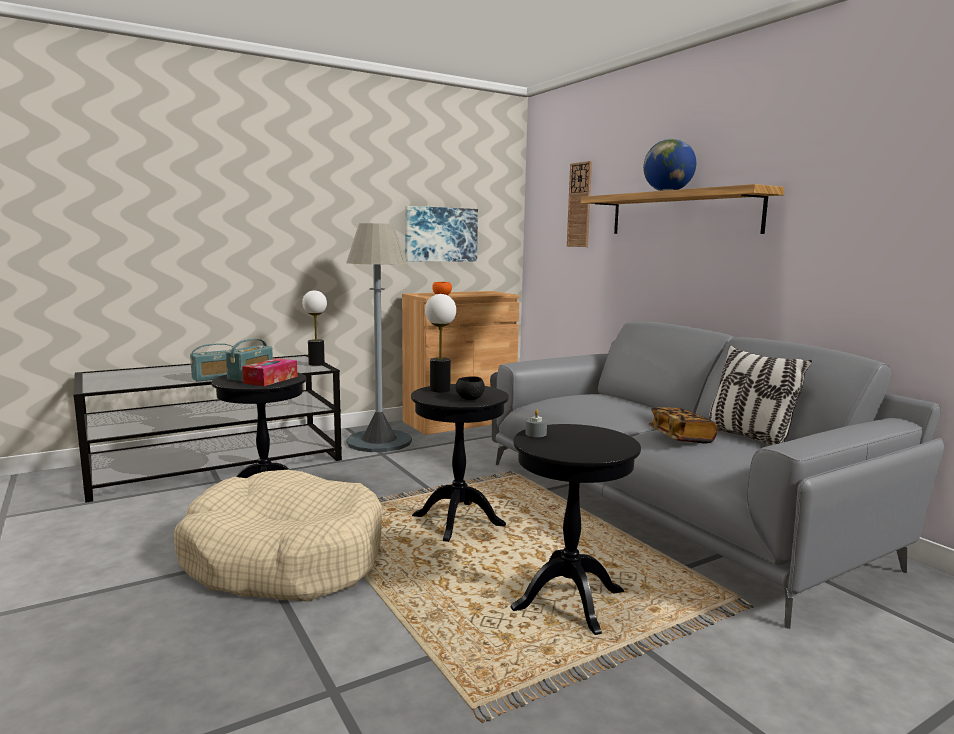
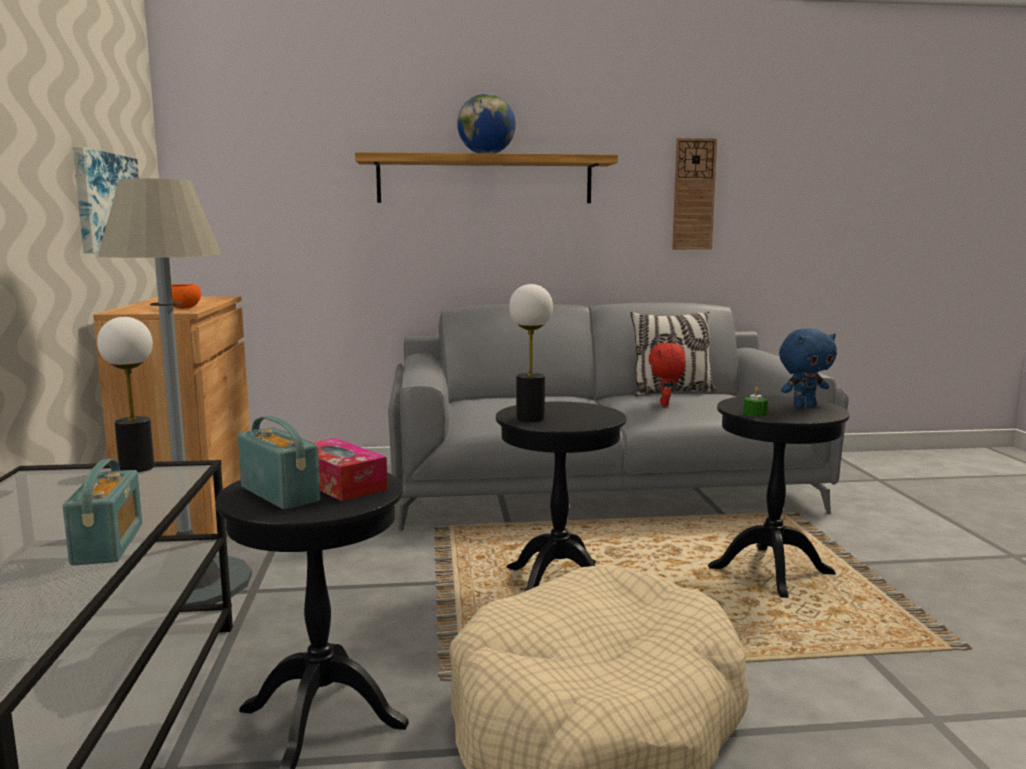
camera: 65 degrees left, 0 degrees up
(469, 399) = (592, 414): black bowl -> none
(536, 434) = (755, 413): grey candle -> green candle
(580, 205) = (301, 162): wall clock -> wall clock (693, 194)
(594, 447) = (803, 406): none -> blue plush toy
(680, 438) = (666, 404): book -> red plush toy

